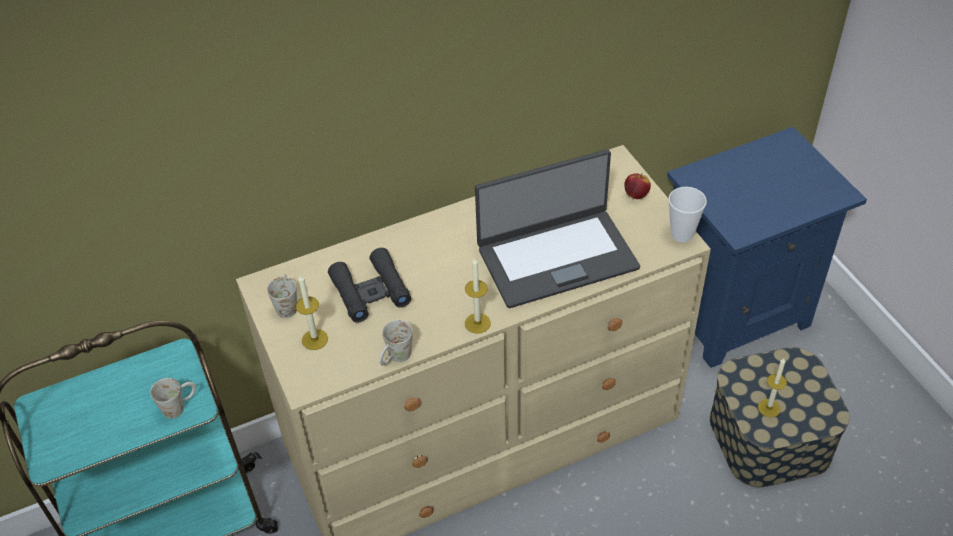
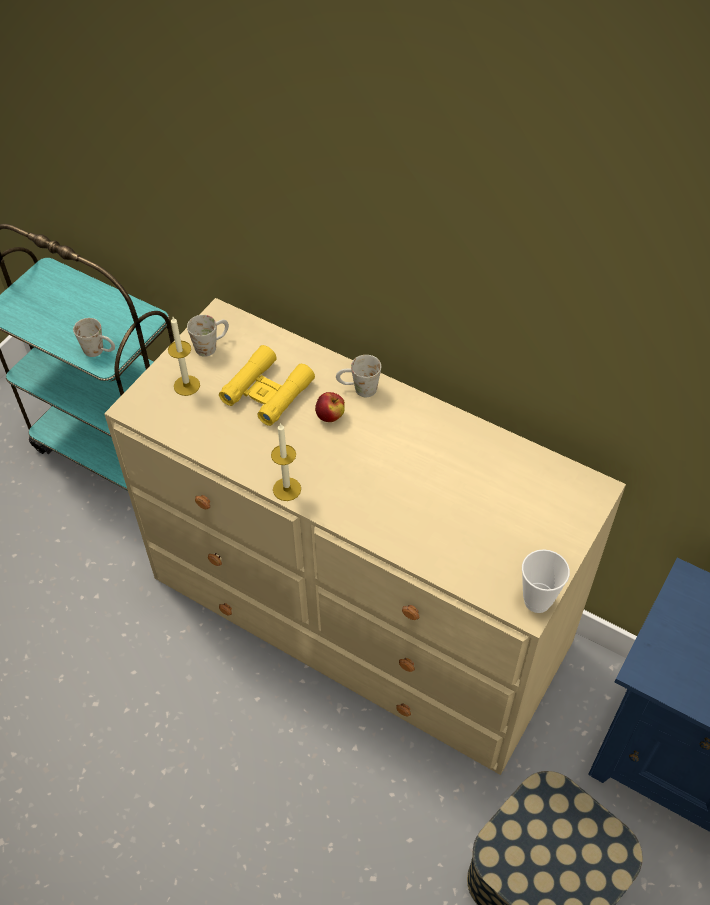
camera: 55 degrees right, 5 degrees up
(370, 291) = (267, 392): black binoculars -> yellow binoculars
(395, 358) = (204, 452): white mug -> white mug (358, 389)
(556, 257) = (417, 507): laptop -> none
(636, 195) = (560, 532): apple -> apple (330, 416)
(769, 408) = (530, 847): candle -> none

